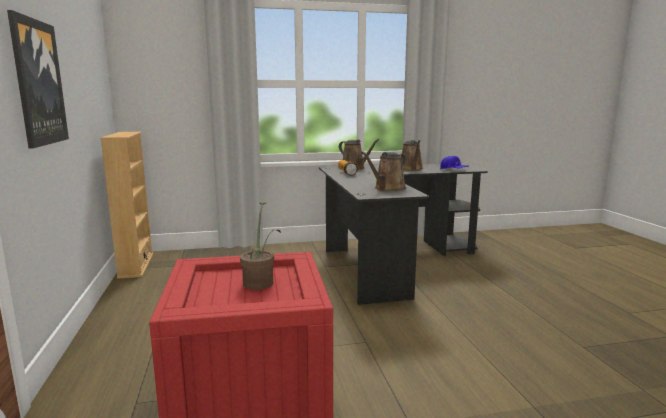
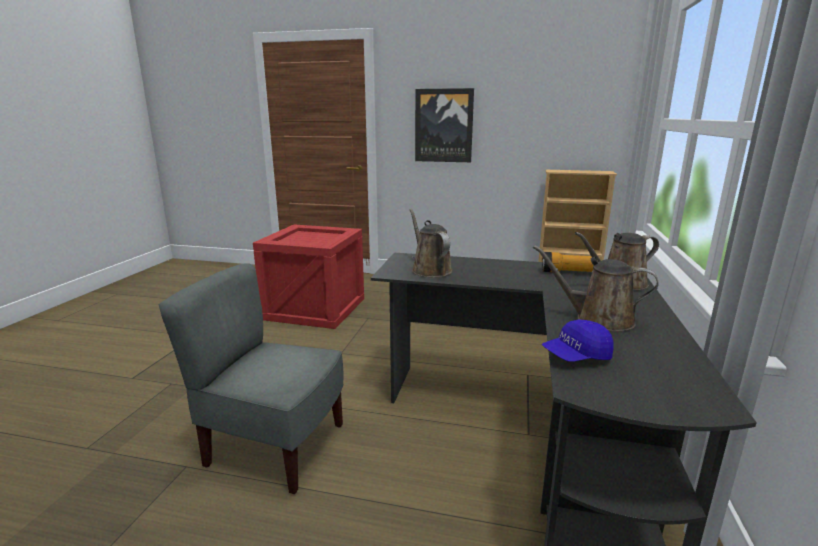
camera: 115 degrees right, 5 degrees up
(260, 281) = (312, 241): potted plant -> none
(515, 323) = (274, 447): none -> grey chair

